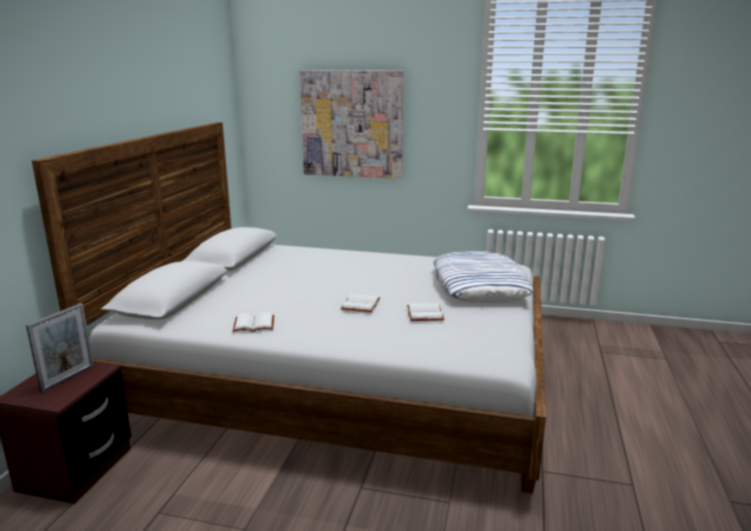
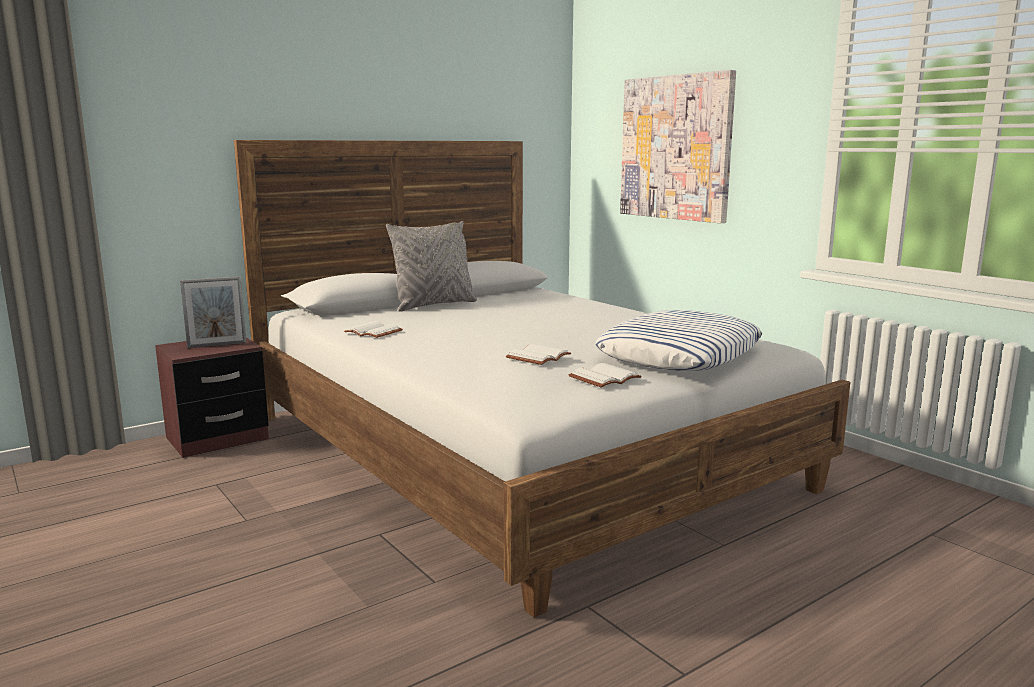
camera: 40 degrees right, 5 degrees down
(233, 282) = (434, 305): none -> grey pillow
(359, 304) = (497, 339): white book -> white book (604, 378)

